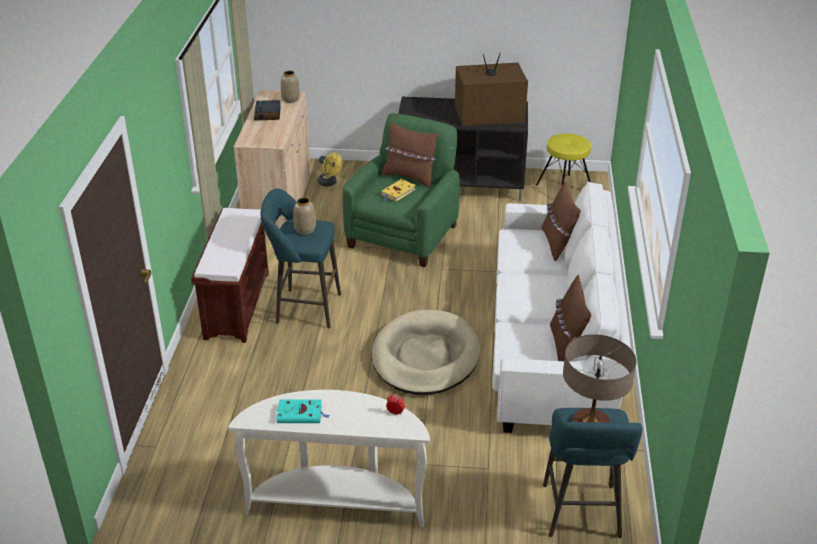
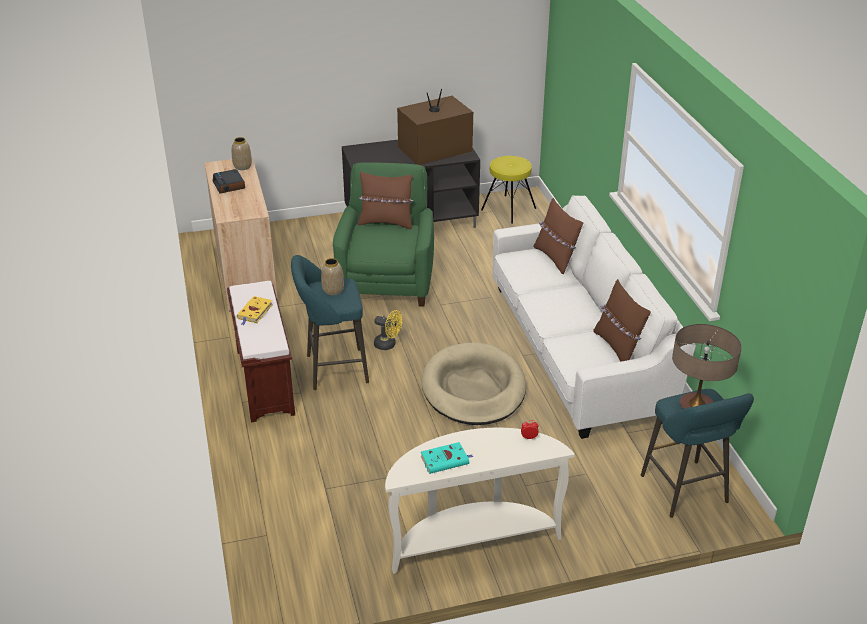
camera: 20 degrees left, 0 degrees up
(329, 183) = (284, 245): yellow fan -> yellow fan (388, 345)
(397, 193) = (385, 239): yellow book -> yellow book (254, 312)

